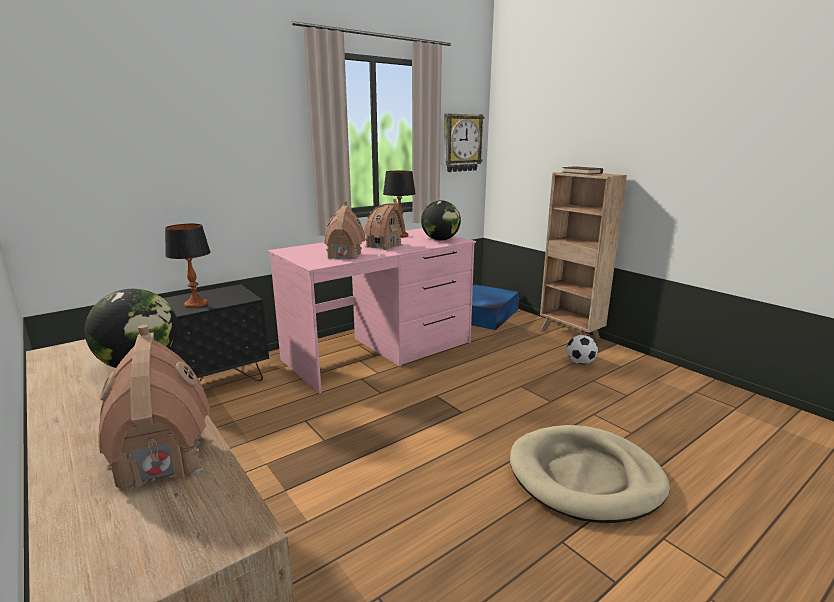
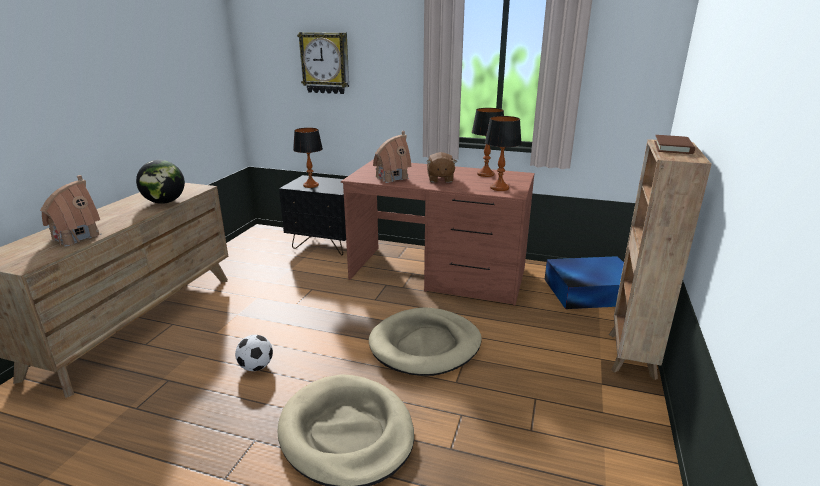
camera: 55 degrees right, 5 degrees up
(379, 351) = (438, 274): pink desk -> brown desk
(384, 246) = (440, 179): toy house -> brown plush toy
(440, 240) = (499, 188): globe -> table lamp
(461, 143) = (628, 82): wall clock -> wall clock (325, 63)
(486, 395) = (425, 345): none -> beige dog bed
(580, 362) = (567, 380): football -> football (256, 367)

